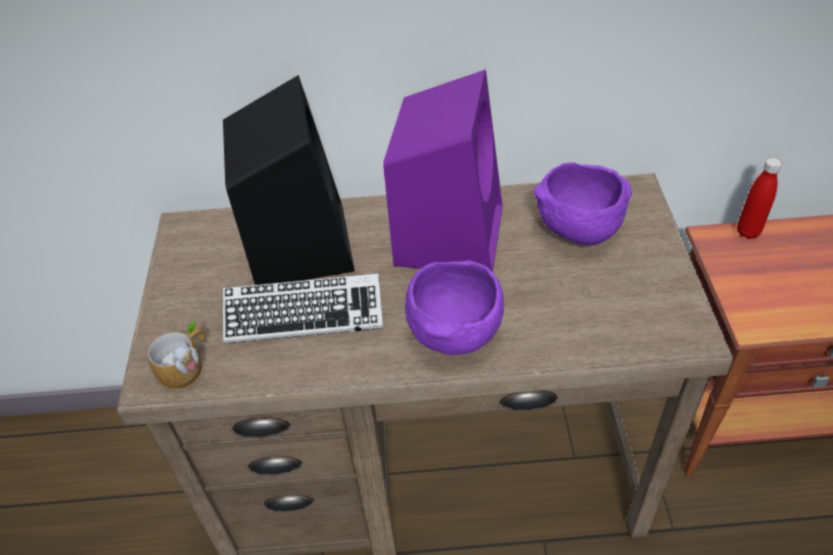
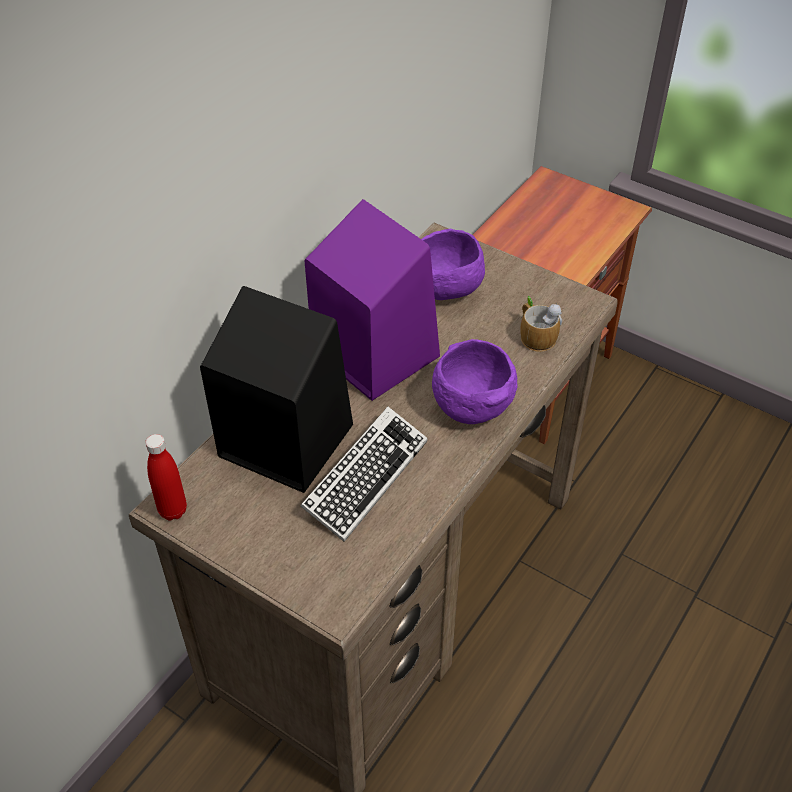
camera: 55 degrees left, 0 degrees up
(187, 366) = (343, 577): mug -> mug (535, 334)
(748, 232) = (490, 232): red bottle -> red bottle (173, 510)

